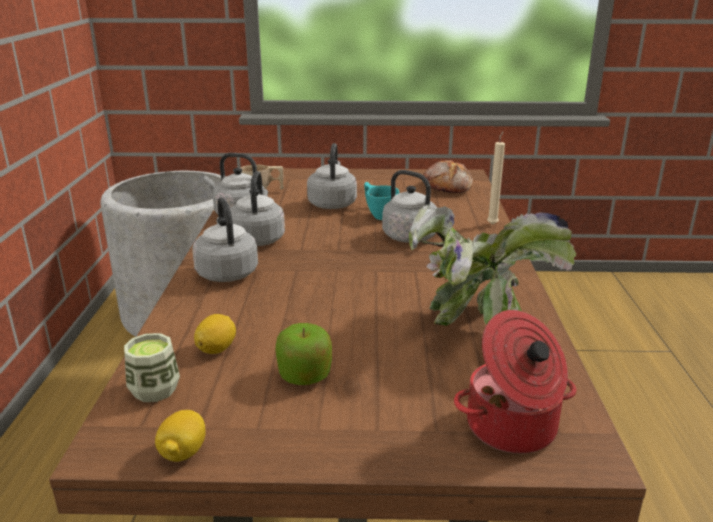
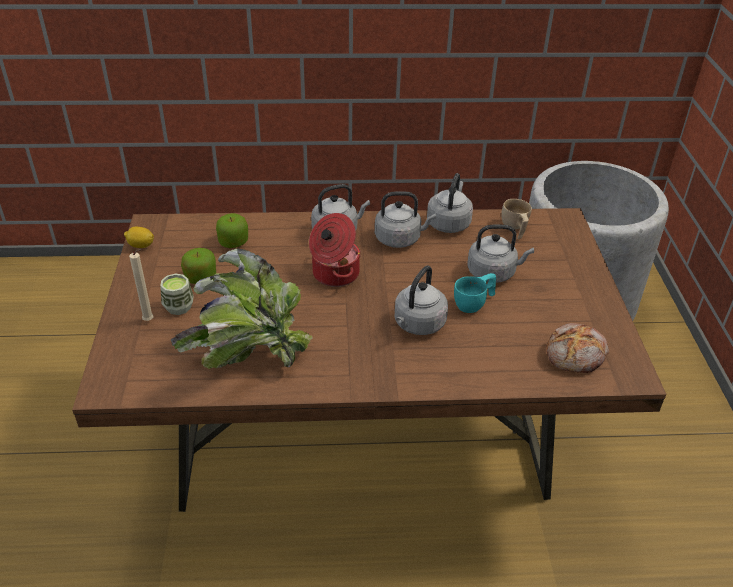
camera: 85 degrees right, 15 degrees up
(155, 390) = (194, 228): cup -> cup (178, 307)
(216, 349) = (233, 242): lemon -> apple
(493, 224) = (466, 383): beige candle -> beige candle (150, 321)
(512, 429) = (134, 360): cooking pot -> cooking pot (334, 274)

